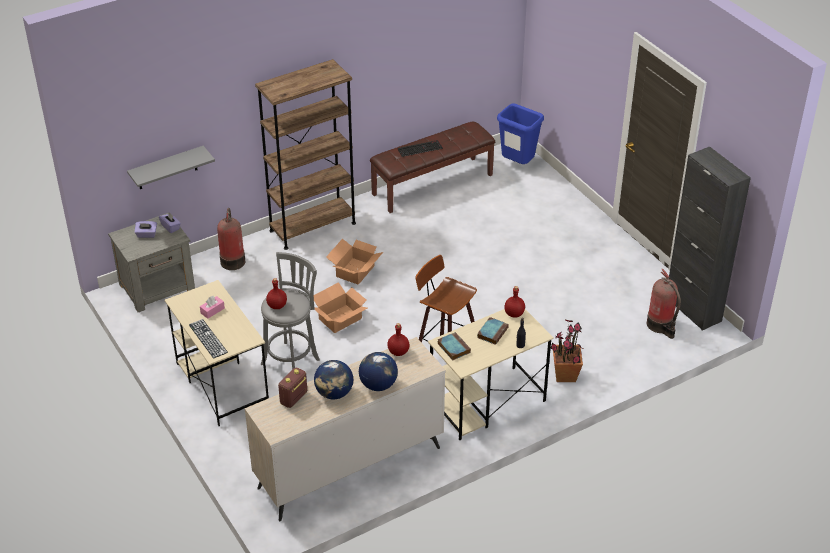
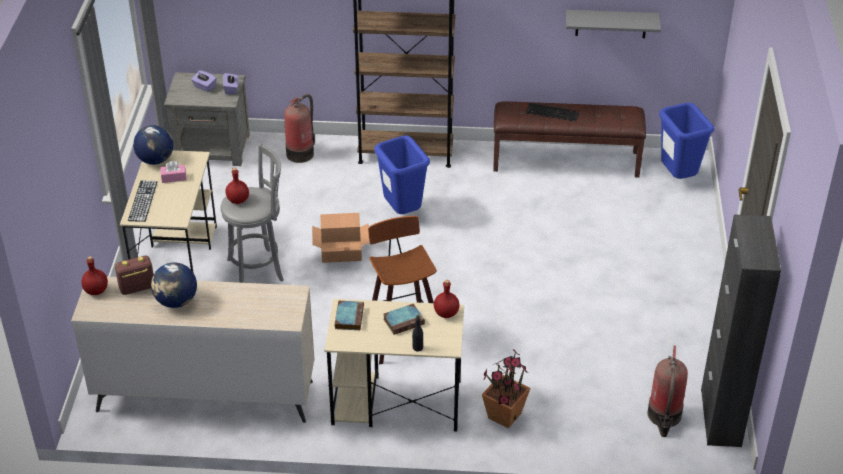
camera: 35 degrees right, 0 degrees up
(167, 168) = (247, 26): grey shelf -> grey shelf (611, 23)
(356, 271) = (402, 213): cardboard box -> blue trash can
(378, 385) = (223, 314): globe -> globe (155, 160)
(398, 352) = (276, 292): red bottle -> red bottle (96, 291)

